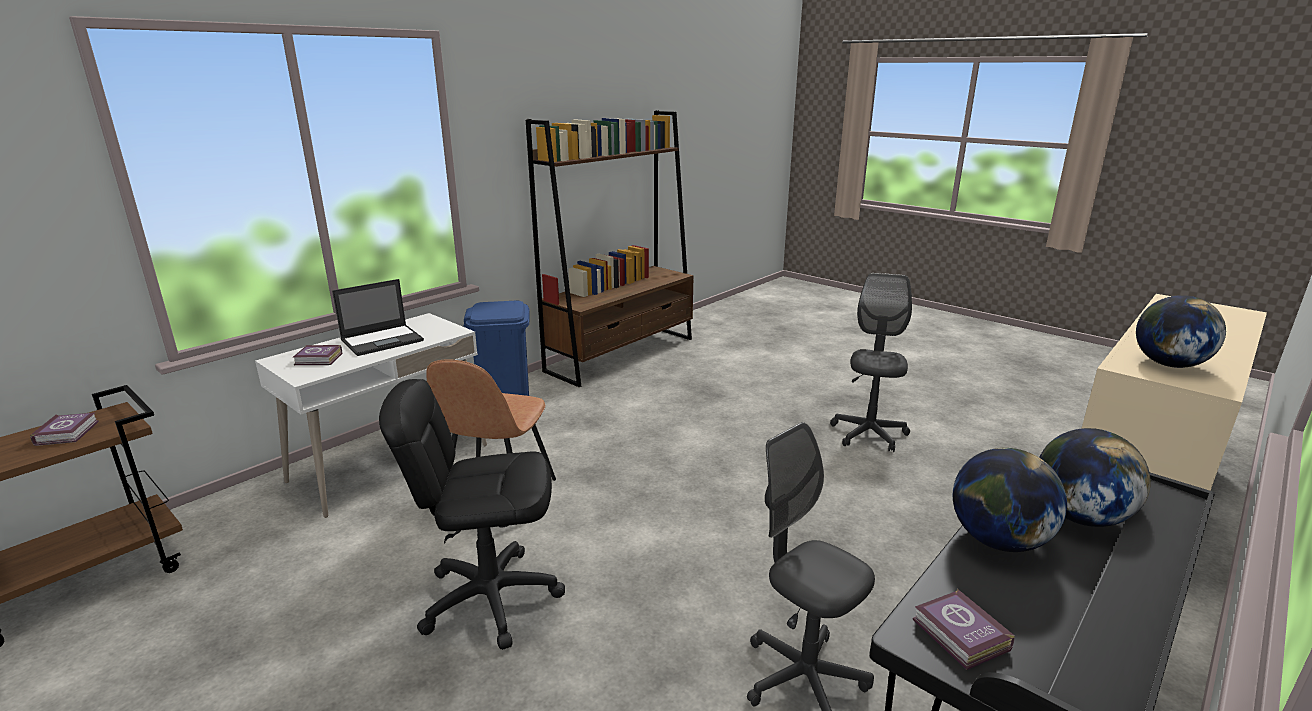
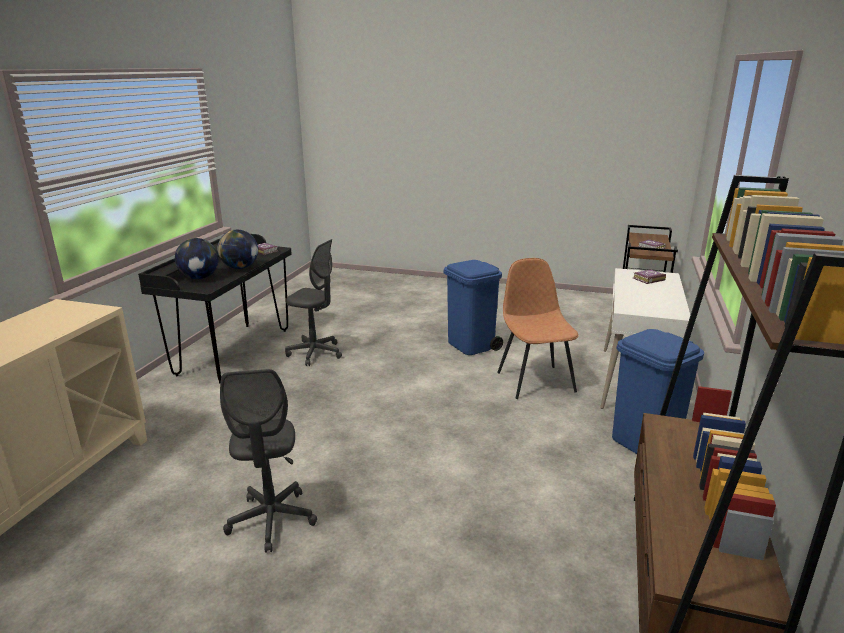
camera: 155 degrees right, 0 degrees up
(383, 340) = (651, 295): laptop -> none
(490, 598) = (471, 345): black office chair -> blue trash can
(1169, 364) = (58, 318): globe -> none

